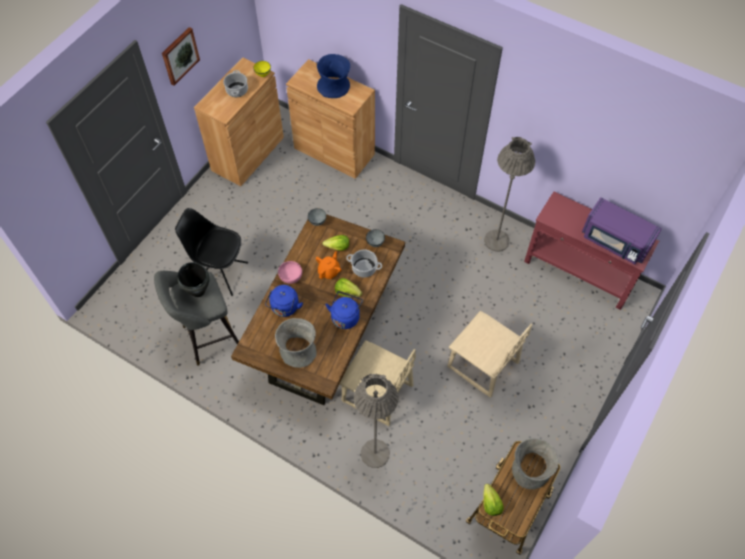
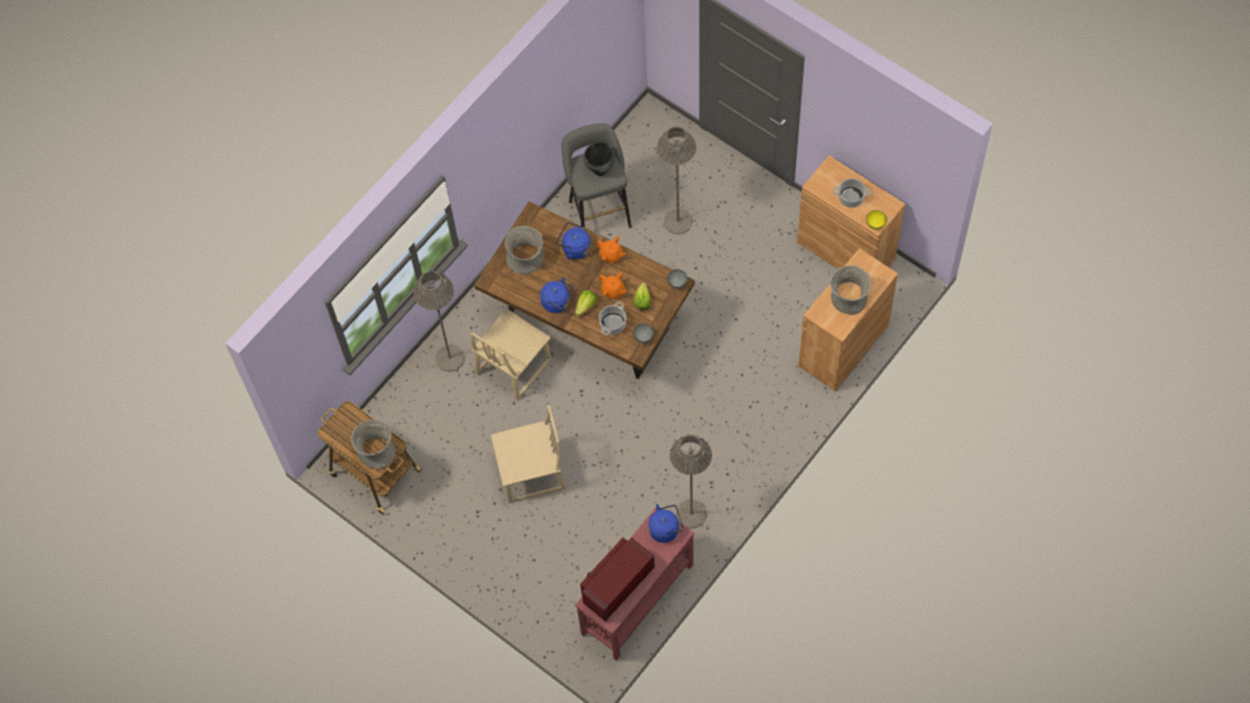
camera: 100 degrees right, 5 degrees up
(179, 55) = (840, 116): picture -> none
(220, 273) = (678, 221): black chair -> grey floor lamp
(290, 276) = (611, 255): pink bowl -> orange teapot
(334, 87) = (848, 298): blue vase -> grey vase
(482, 365) = (531, 472): beige chair -> beige chair turned 150 degrees counterclockwise
(490, 503) = (351, 411): lettuce -> none
(555, 211) = (665, 529): none -> blue kettle
(615, 242) = (616, 584): purple microwave -> red microwave

